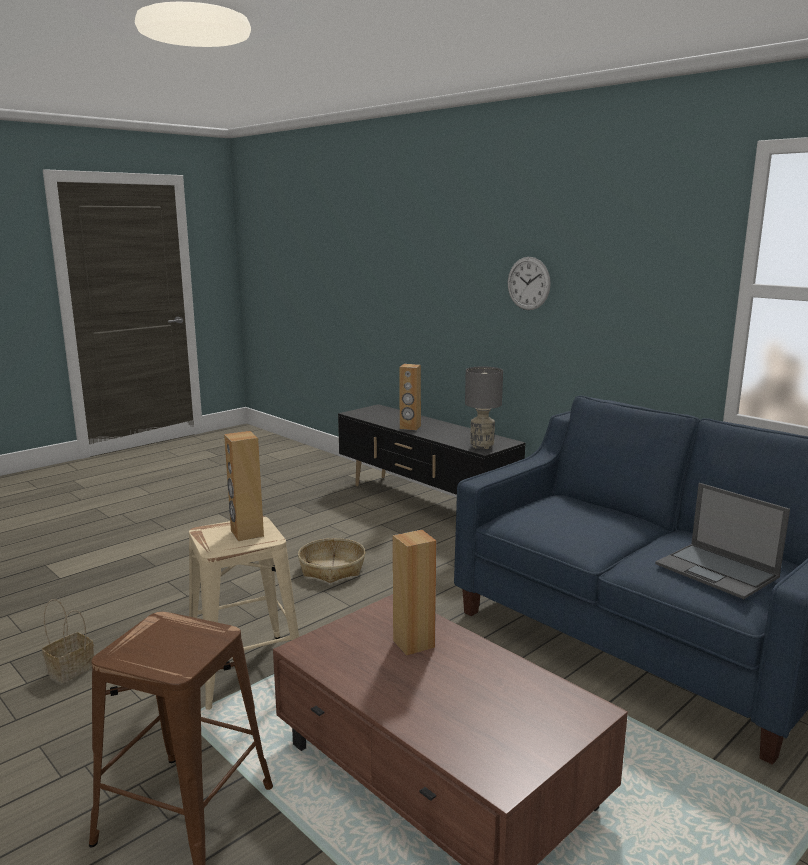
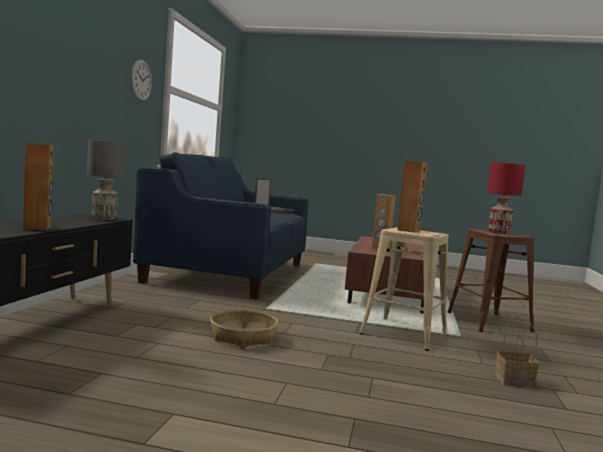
camera: 125 degrees left, 10 degrees down
(171, 642) = (498, 232): none -> red table lamp
(528, 283) = (74, 60): wall clock -> wall clock (141, 80)

